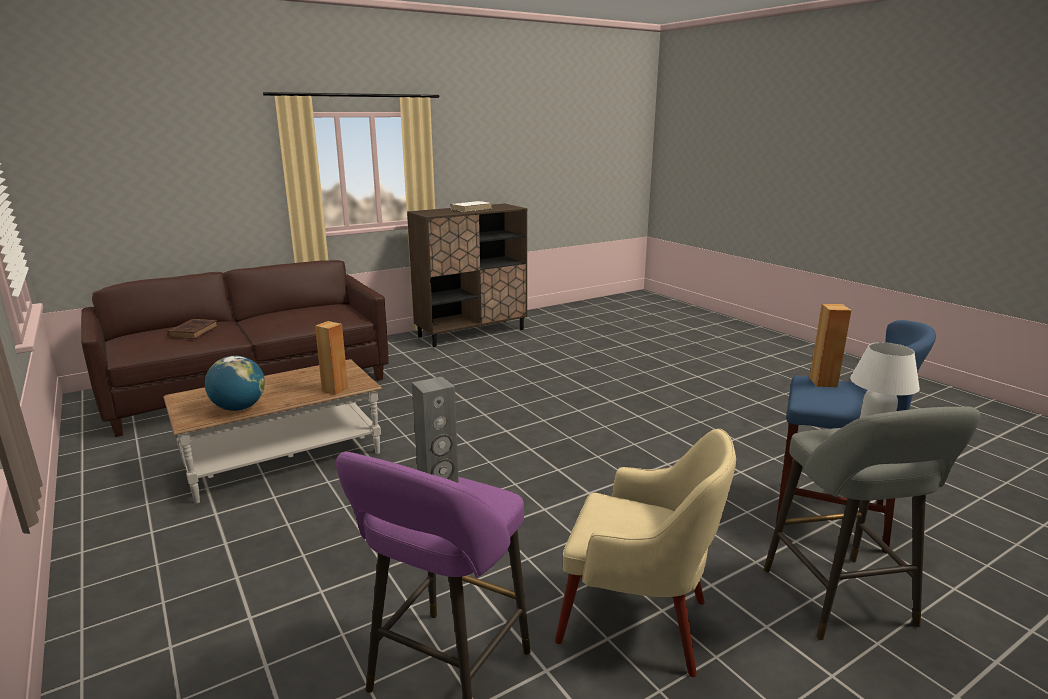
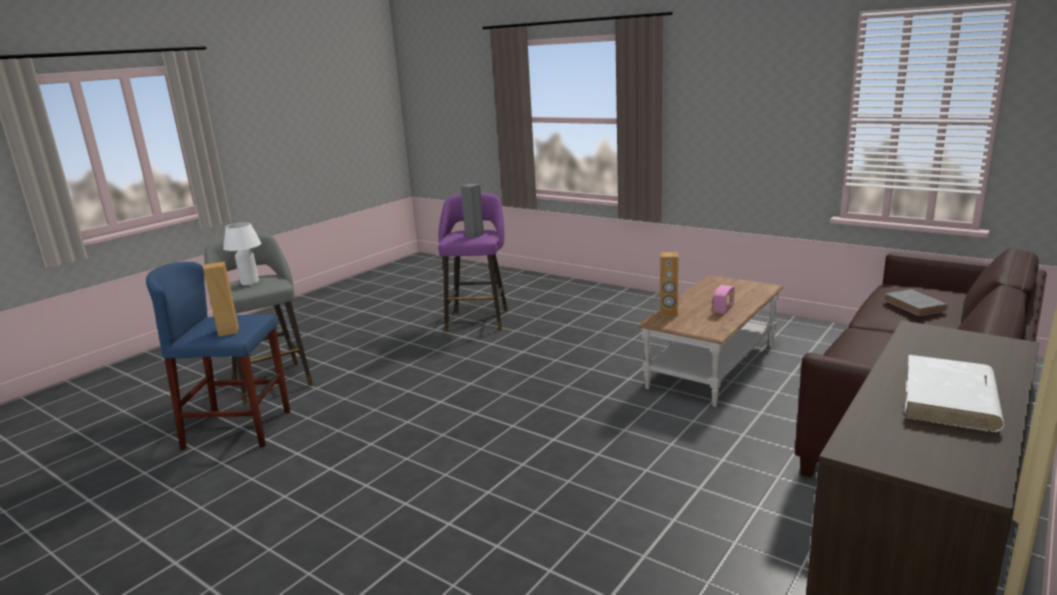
camera: 160 degrees right, 0 degrees up
(194, 331) = (916, 306): brown book -> grey book
(239, 408) = (705, 289): globe -> none
(283, 382) = (723, 309): none -> radio
(638, 622) = (393, 350): beige armchair -> none

